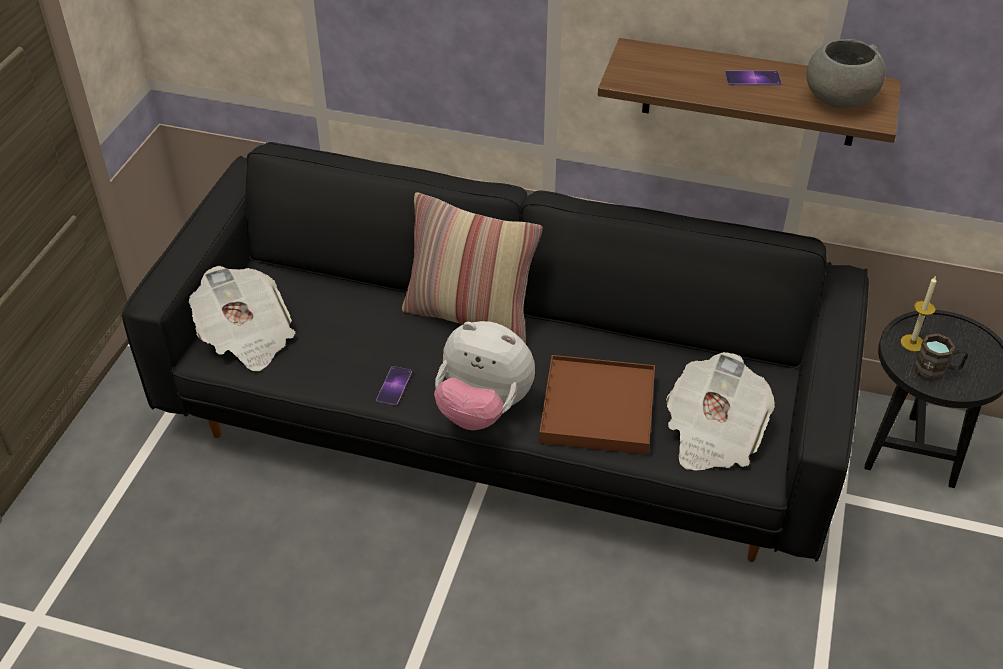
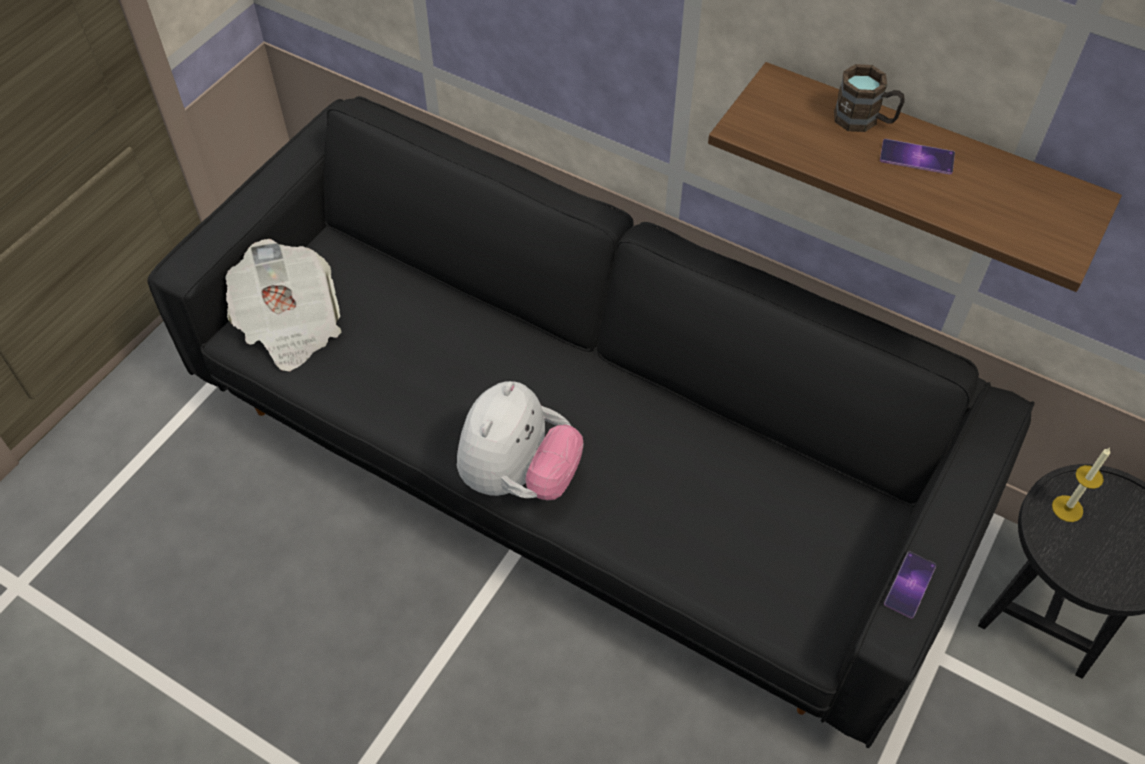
camera: 15 degrees right, 10 degrees up
(394, 386) = (429, 423): phone -> phone (910, 585)
(470, 317) = (545, 351): pillow -> none
(483, 409) = (519, 476): plush toy -> plush toy turned 105 degrees counterclockwise
(597, 408) = (650, 506): brown tray -> none
(712, 434) = (776, 573): newspaper -> none
(838, 99) = (1022, 211): grey bowl -> none
(937, 370) = (1085, 555): brown mug -> brown mug (864, 120)

